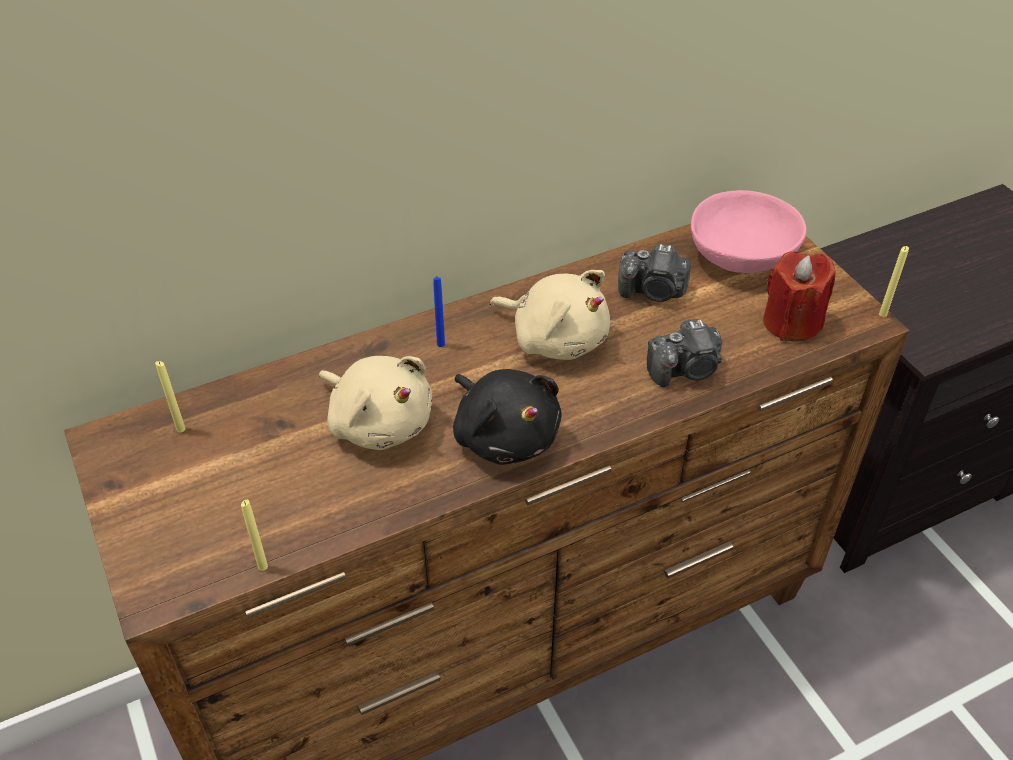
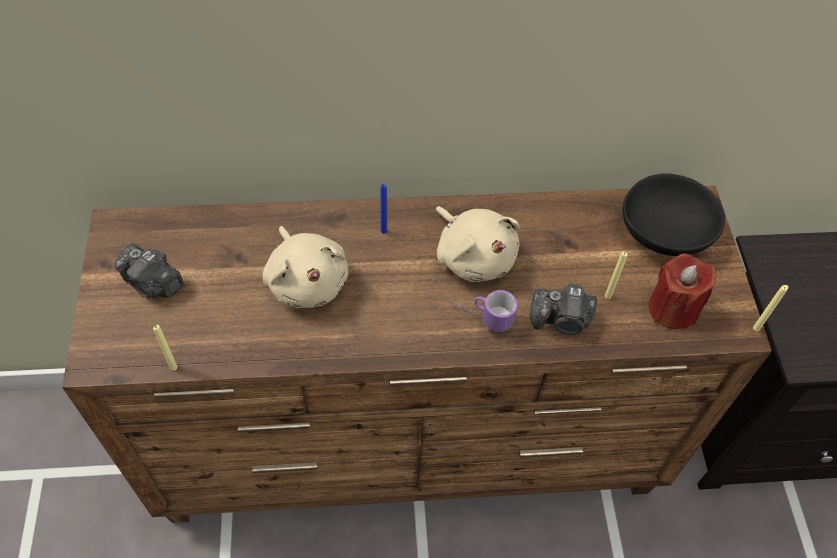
camera: 20 degrees right, 10 degrees up
(181, 429) = (168, 237): yellow candle -> yellow candle (607, 296)
(504, 435) = (392, 325): black plush toy -> none
(596, 394) = (480, 316): none -> mug
(653, 291) = (573, 241): camera -> camera (153, 283)
(741, 254) = (664, 231): pink bowl -> black bowl

